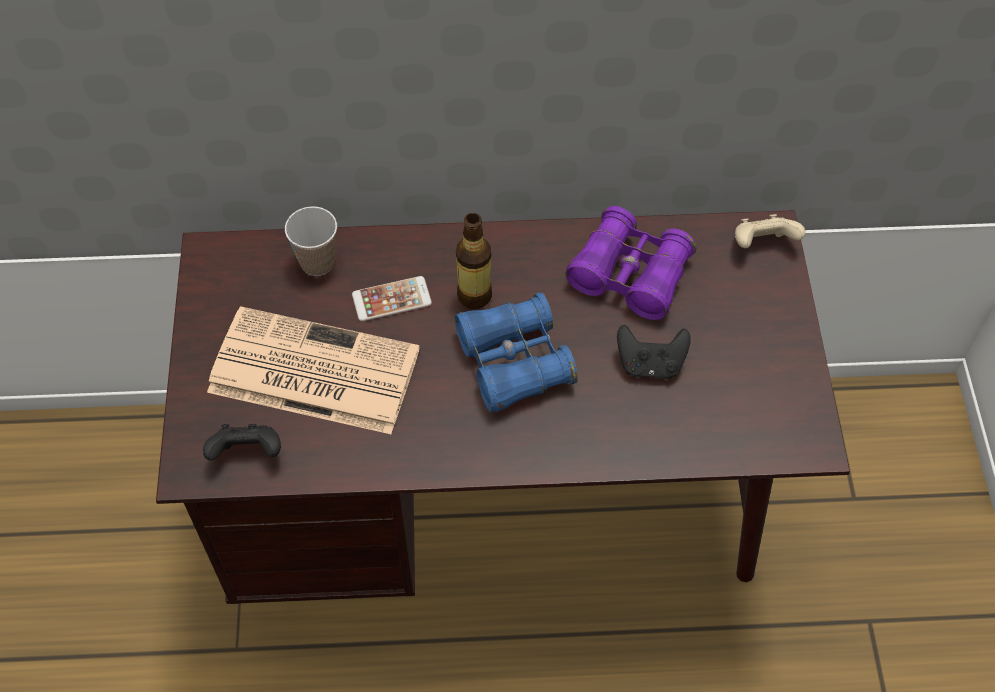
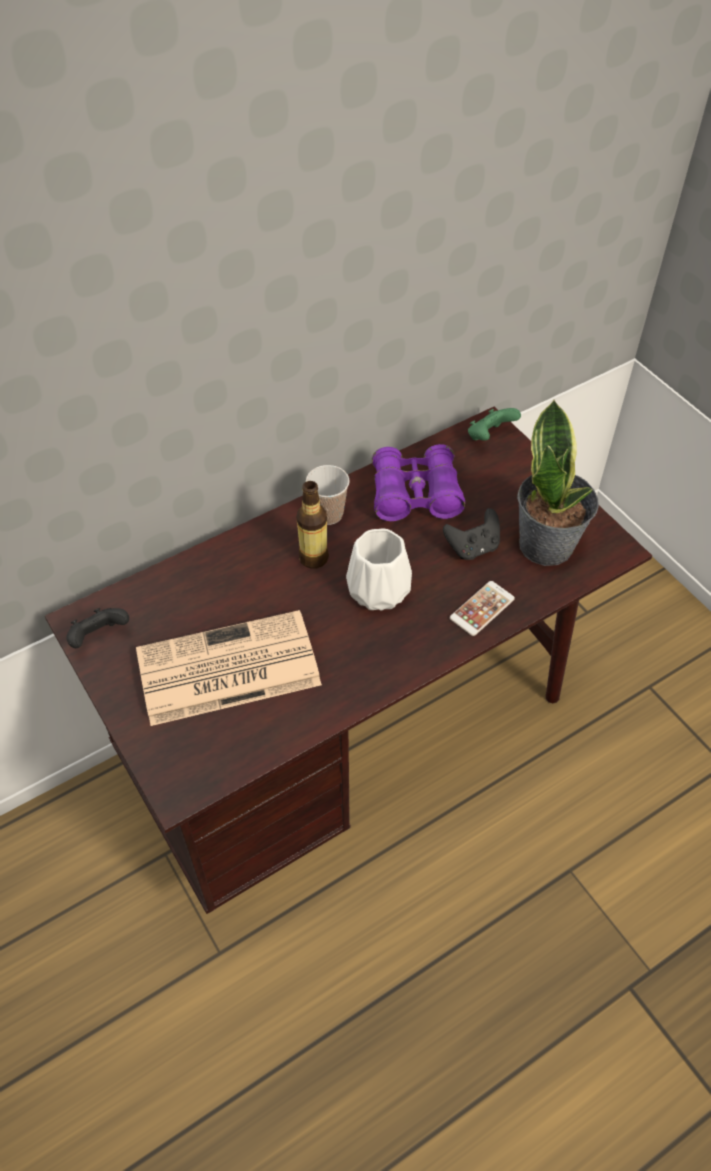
camera: 30 degrees left, 5 degrees down
(247, 453) = (217, 755): black game controller -> black game controller (99, 637)
(317, 262) = (174, 588): cup -> cup (328, 514)
(391, 299) = (252, 588): phone -> phone (482, 608)
(514, 362) = (376, 591): blue binoculars -> white vase
(736, 400) = (547, 544): none -> potted plant
(762, 244) = (489, 436): beige game controller -> green game controller

